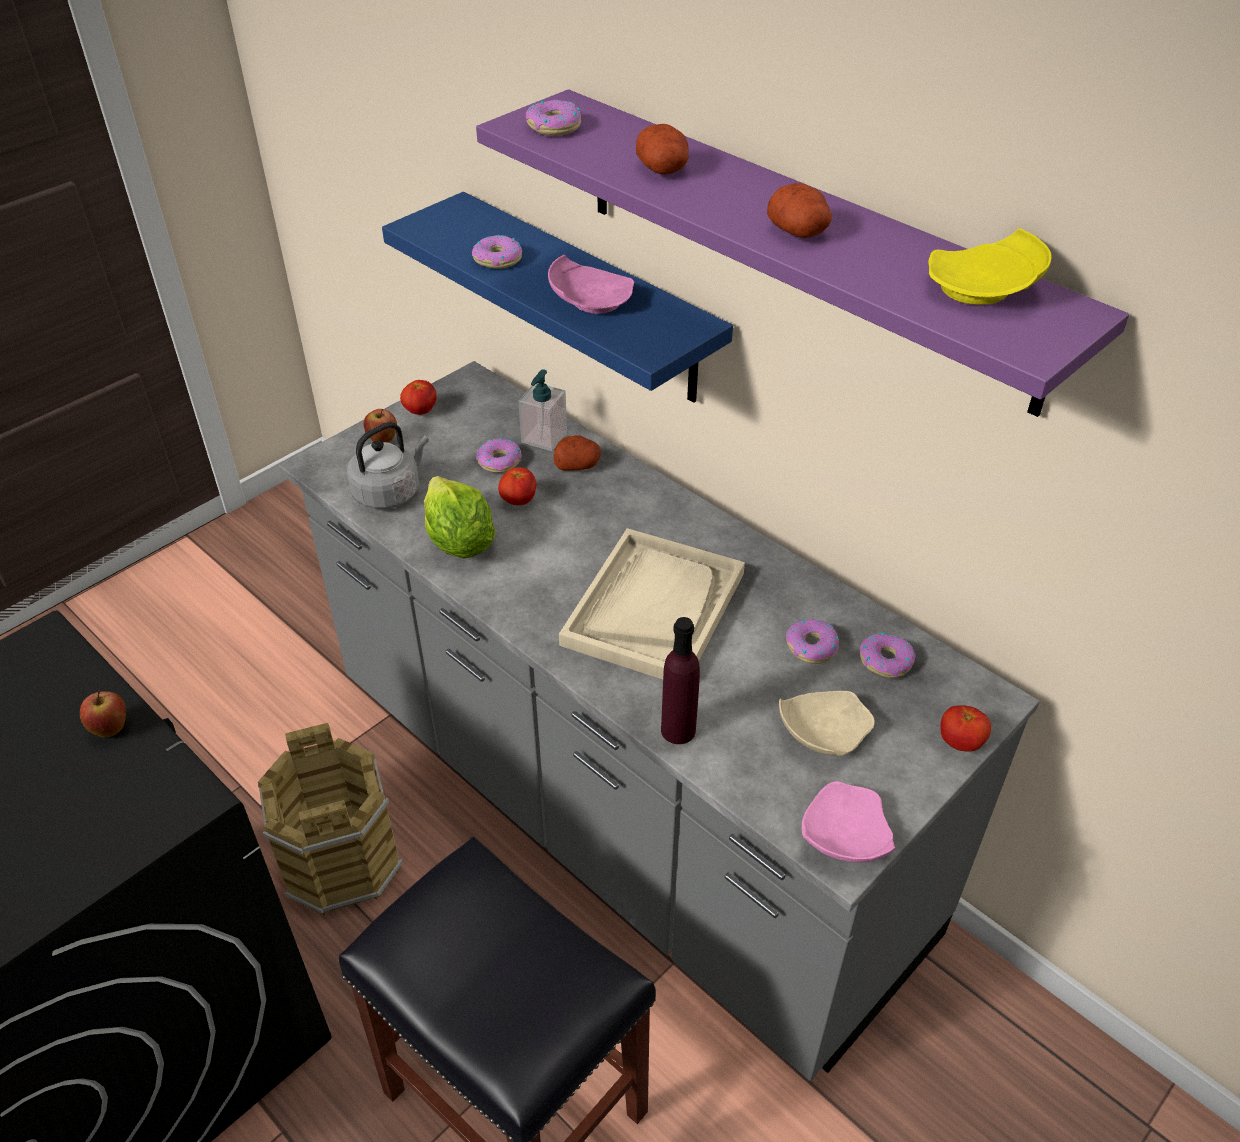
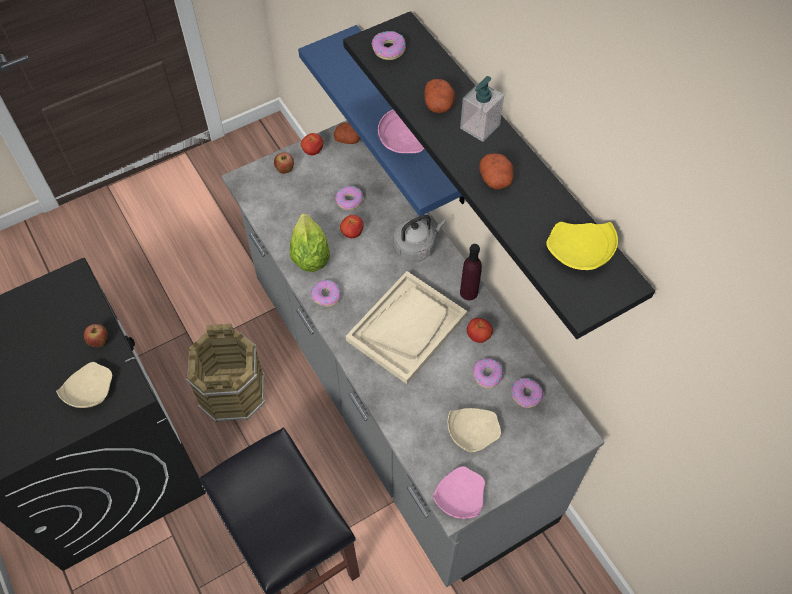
camera: 15 degrees right, 15 degrees up
(104, 812) = (89, 391): none -> beige plate
(390, 492) = (280, 210): grey kettle -> grey kettle (416, 247)
(497, 259) = (359, 93): donut -> donut (326, 296)
(544, 438) = (381, 188): soap dispenser -> soap dispenser (479, 127)
(578, 465) = (395, 213): potato -> potato (348, 139)
(678, 730) = (393, 411): purple bottle -> purple bottle (468, 292)
(801, 244) = (515, 162): purple shelf -> black shelf
(960, 742) = (546, 457): tomato -> tomato (478, 336)

